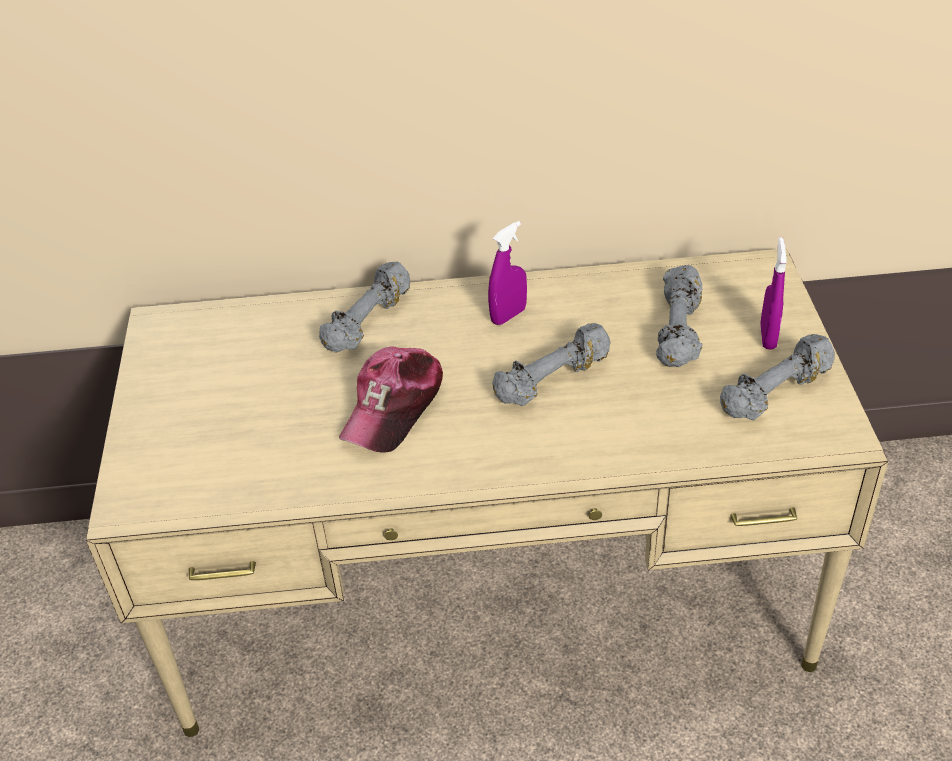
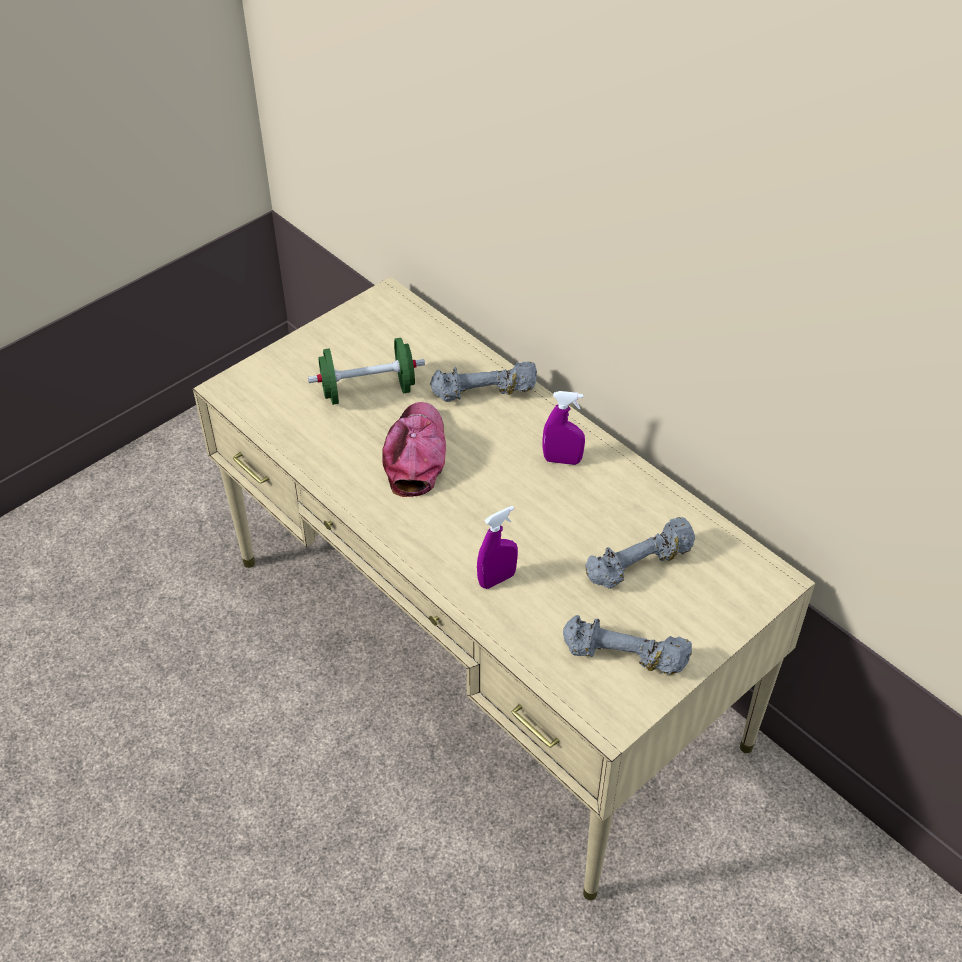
camera: 50 degrees right, 5 degrees up
(268, 399) = (368, 391): none -> green dumbbell
(394, 407) = (415, 455): cap -> cap turned 105 degrees clockwise
(553, 381) = (517, 522): grey dumbbell -> none
(768, 337) = (686, 622): purple spray bottle -> purple spray bottle (497, 579)

